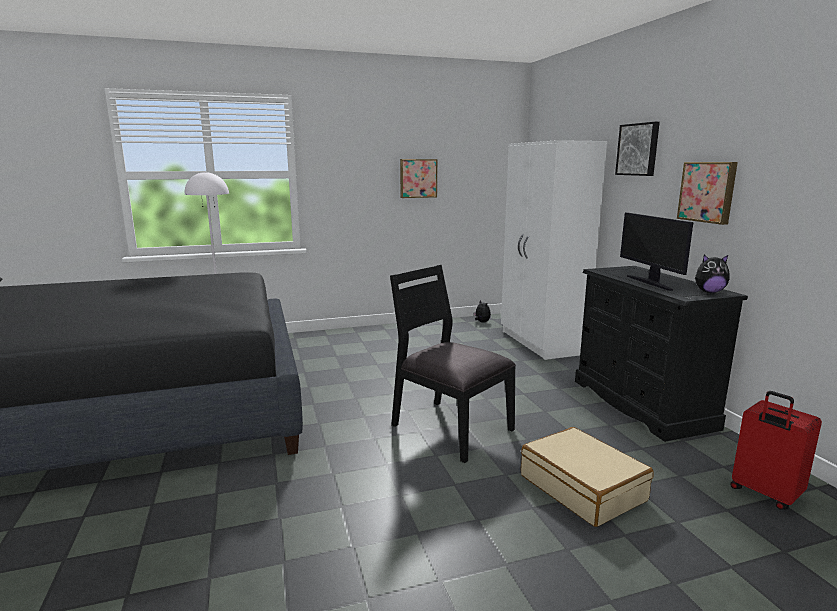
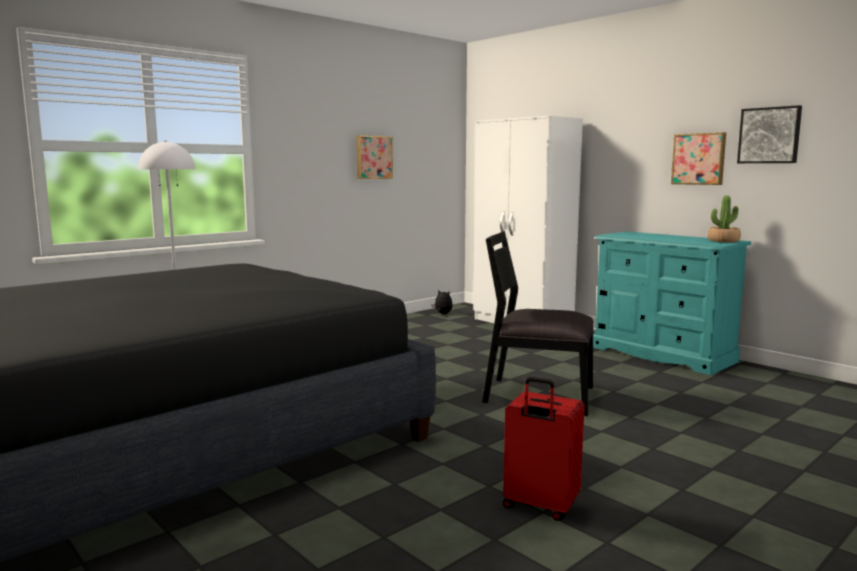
camera: 25 degrees left, 5 degrees down
(582, 488) = (697, 413): beige suitcase -> none
(638, 149) = (618, 125): picture -> picture (769, 135)
(641, 403) = (662, 354): black dresser -> turquoise dresser
(650, 283) = (670, 239): monitor -> none
(709, 292) = (723, 241): plush toy -> potted plant
(764, 494) = (810, 393): red suitcase -> red suitcase (539, 506)

